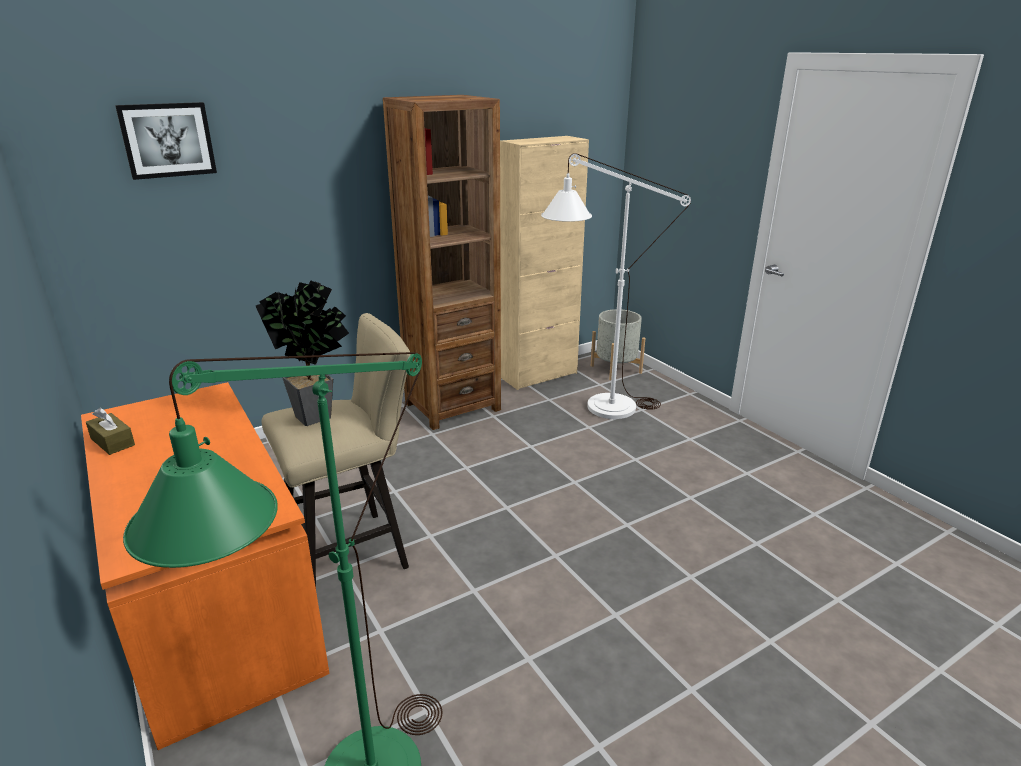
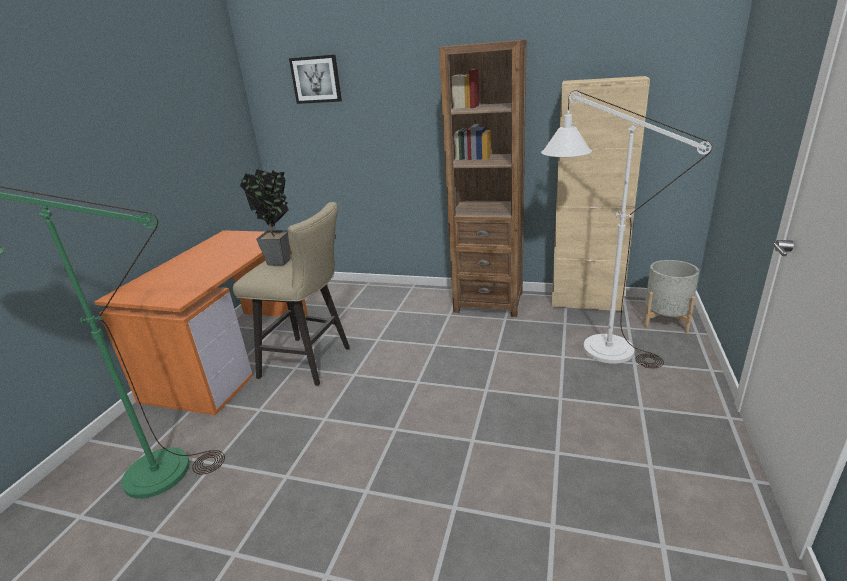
camera: 50 degrees right, 0 degrees up
(112, 442) = (206, 246): brown tissue box -> none

